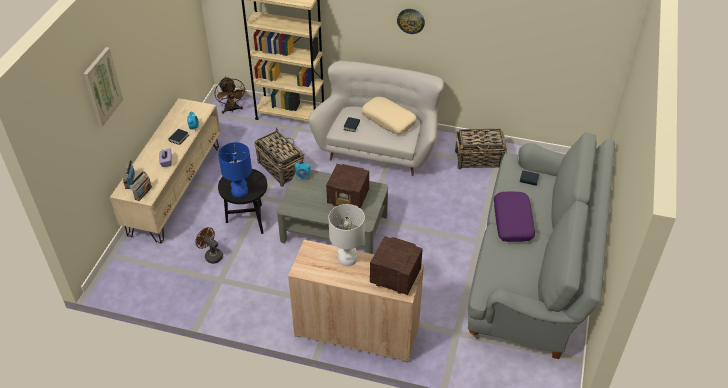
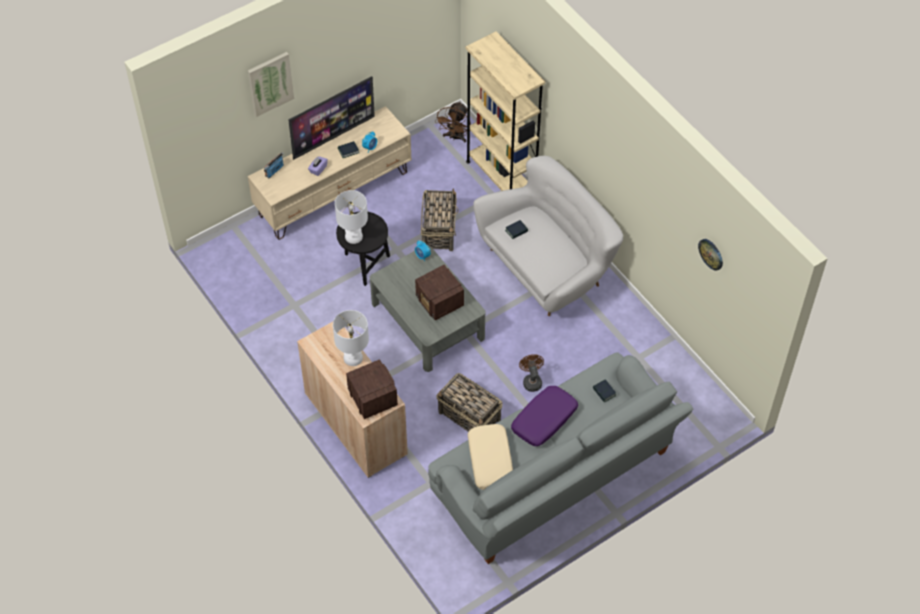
camera: 40 degrees right, 10 degrees up
(143, 193) = (274, 189): radio -> none
(157, 135) = (333, 136): none -> television
(211, 255) = (307, 278): brown fan -> brown fan (531, 381)
(240, 191) = (353, 237): blue table lamp -> white table lamp
(389, 120) = (557, 246): beige pillow -> beige pillow (491, 461)
(411, 20) = (611, 163): wall clock -> wall clock (711, 254)
(479, 159) = (628, 341): basket -> basket (470, 416)

